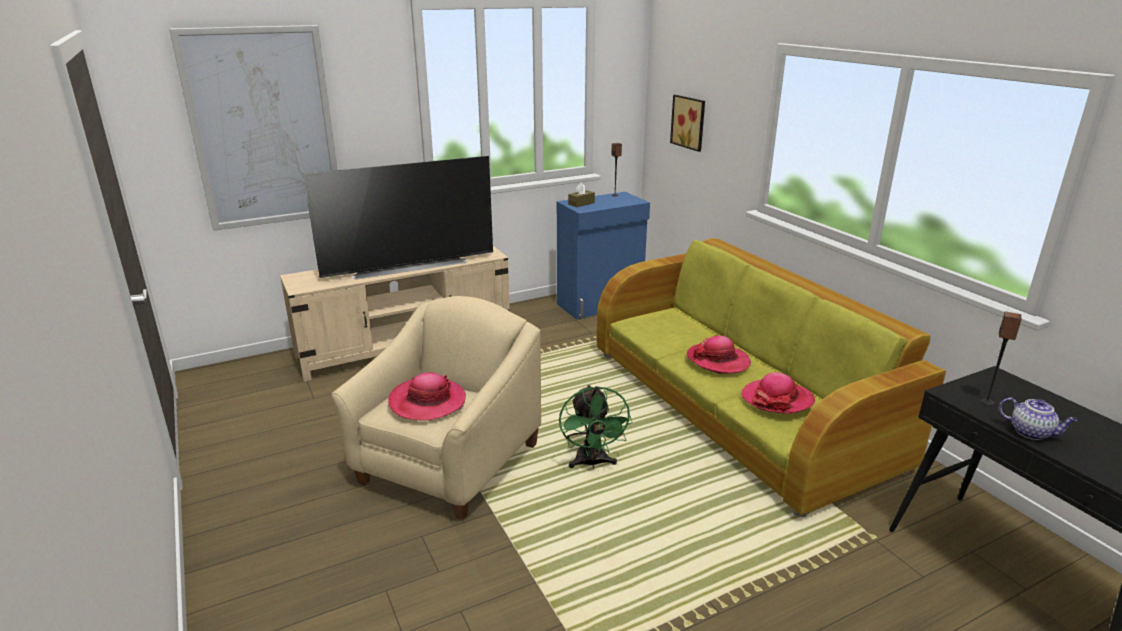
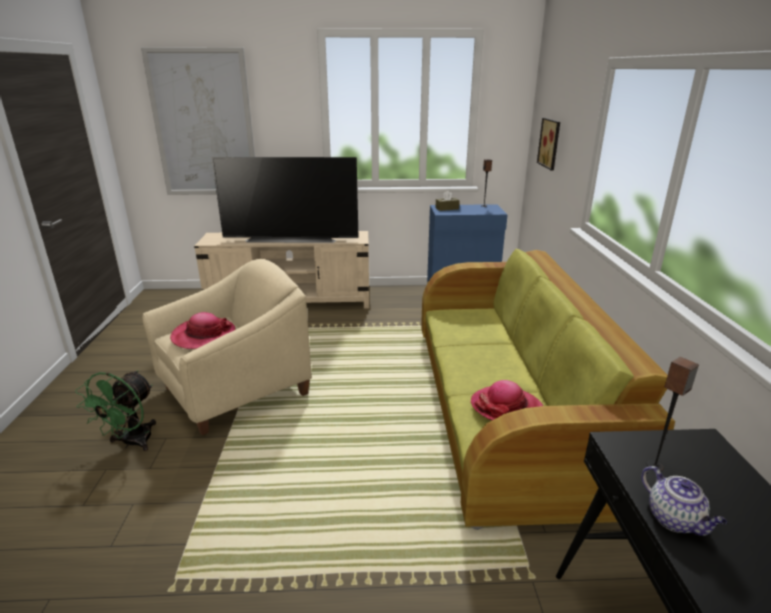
camera: 25 degrees right, 0 degrees up
(592, 463) = (335, 421): green fan -> green fan (131, 443)
(718, 360) = (485, 360): hat -> none

